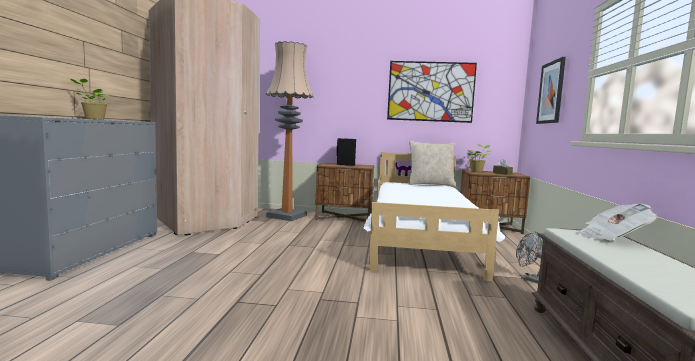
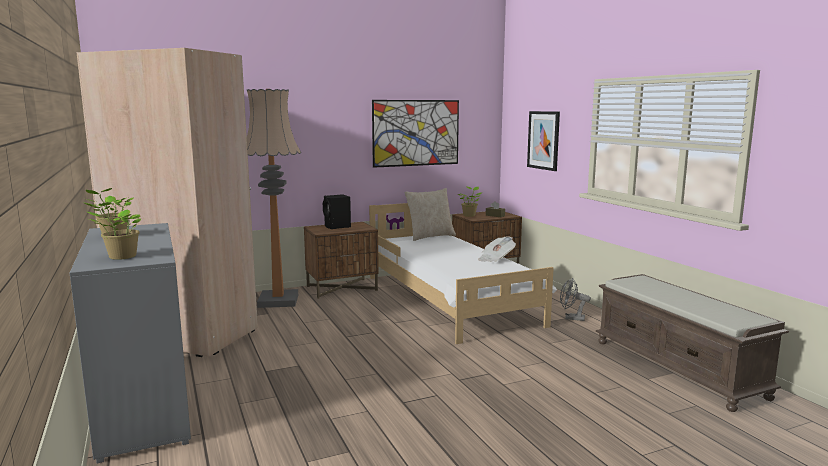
camera: 30 degrees left, 5 degrees up
(35, 116) = (120, 257): none -> potted plant
(611, 238) = (650, 281): newspaper -> newspaper (495, 259)

